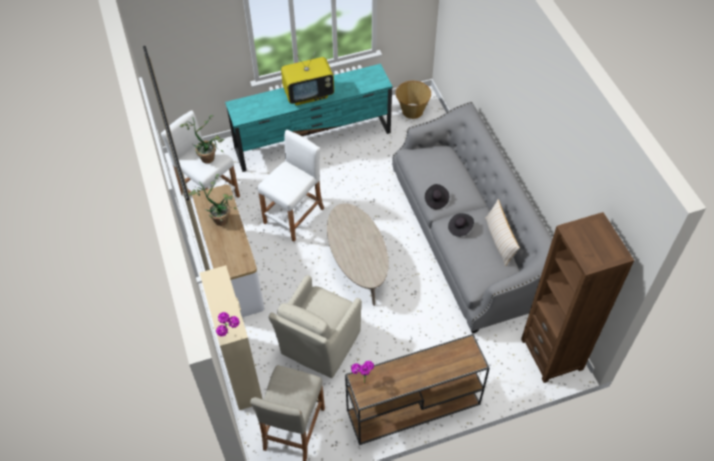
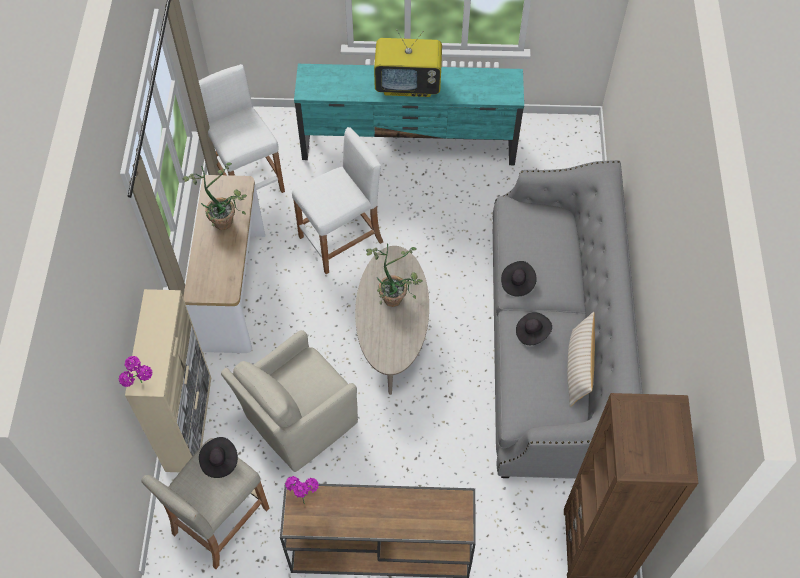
camera: 20 degrees right, 5 degrees up
(208, 155) = (247, 129): potted plant -> potted plant (394, 294)
(291, 378) = (219, 461): none -> black hat
(412, 110) = (557, 143): basket -> none

